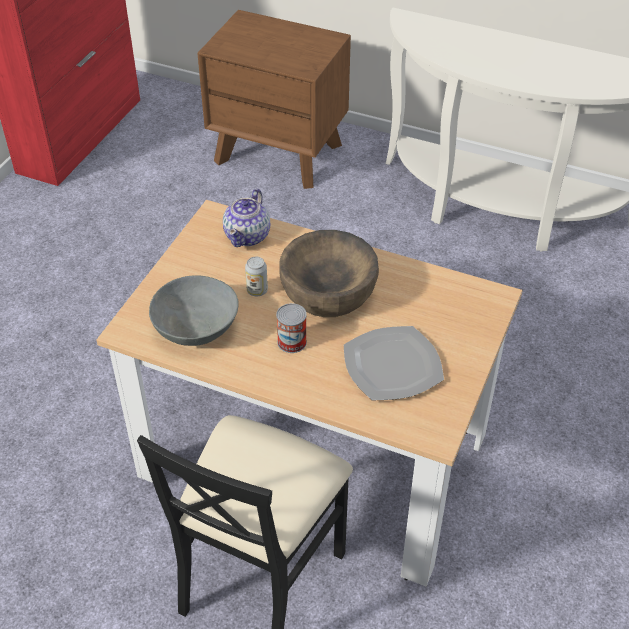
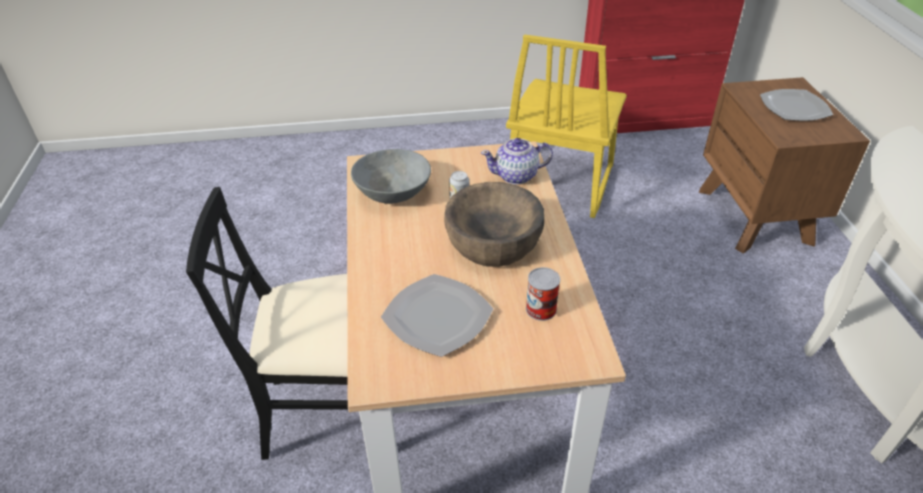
camera: 60 degrees right, 5 degrees down
(108, 246) = (558, 183): none -> yellow chair
(274, 40) = (794, 108): none -> plate
(292, 342) = (417, 246): can -> can (541, 309)

